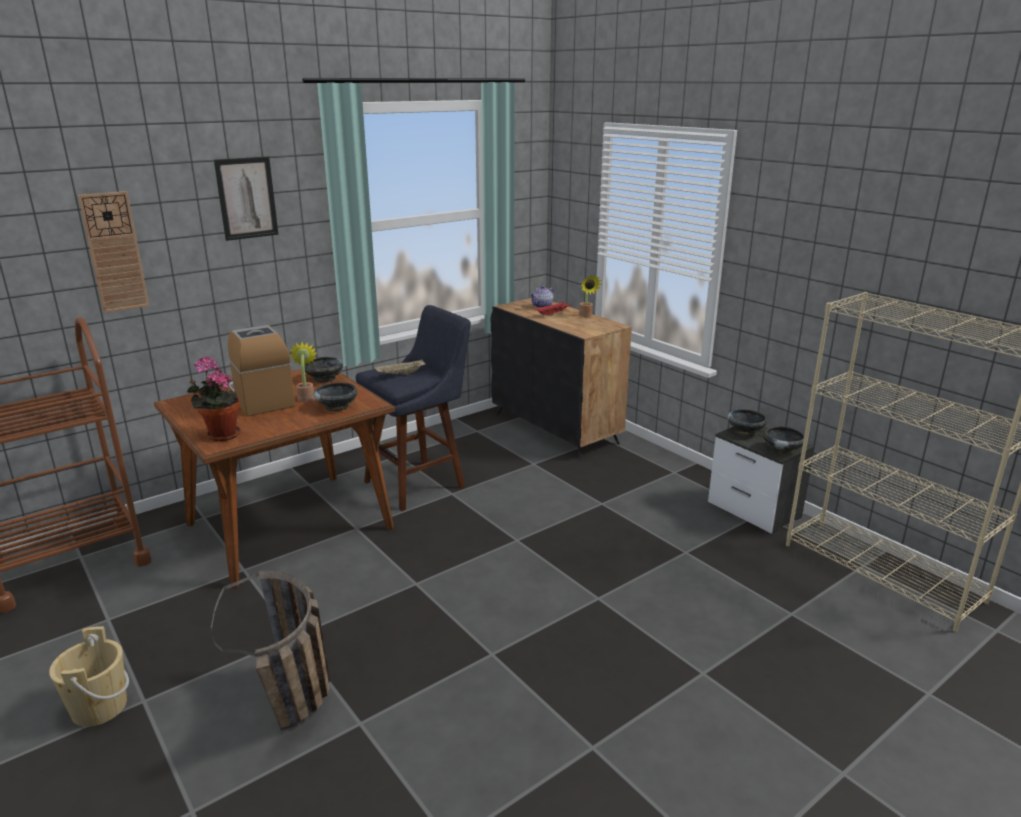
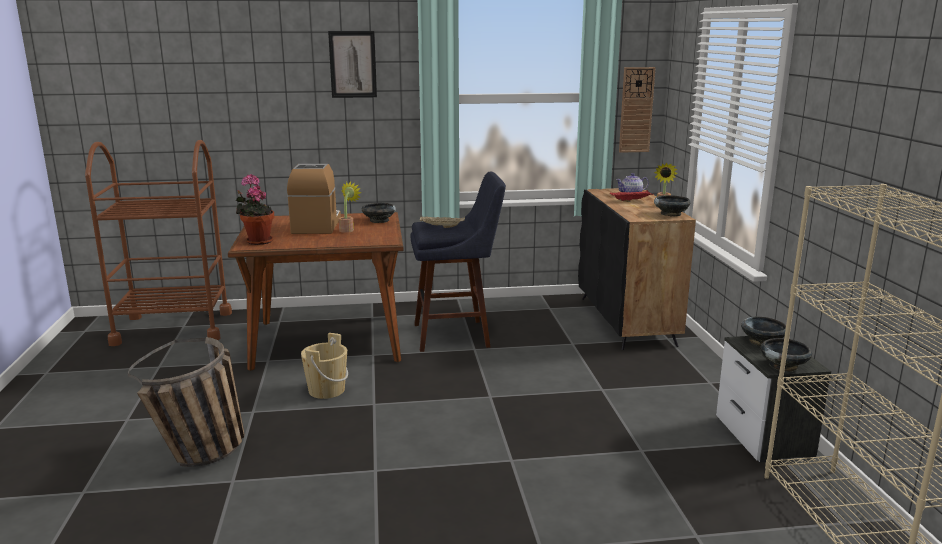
camera: 30 degrees right, 5 degrees down
(99, 707) = (101, 415): beige bucket -> beige bucket (326, 390)
(114, 252) = (245, 98): wall clock -> wall clock (636, 110)
(337, 407) = (360, 238): black bowl -> black bowl (671, 214)

